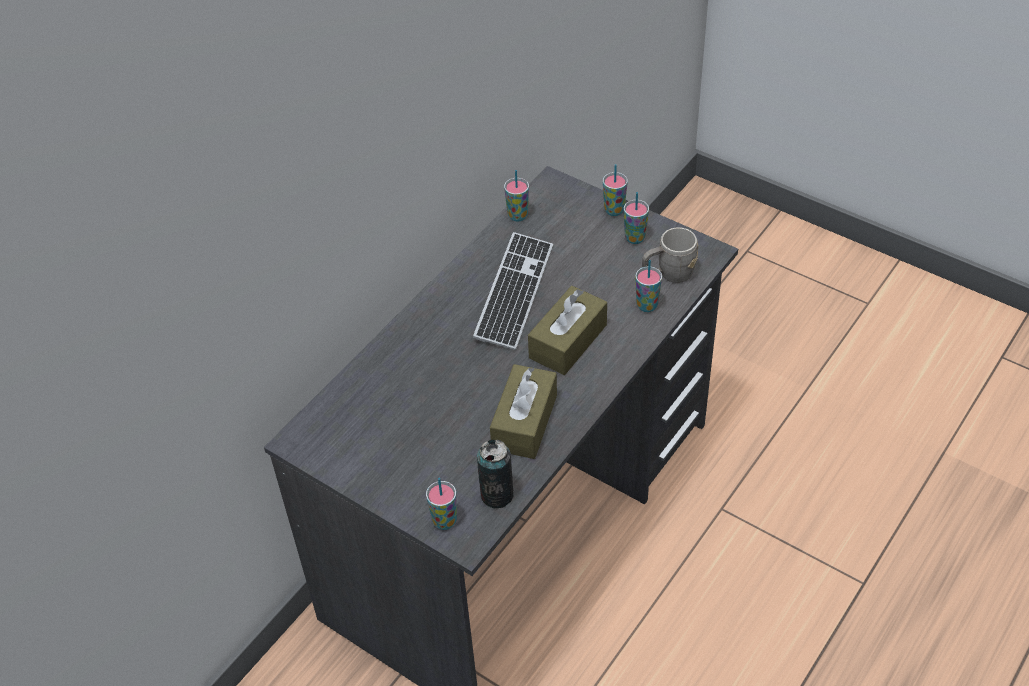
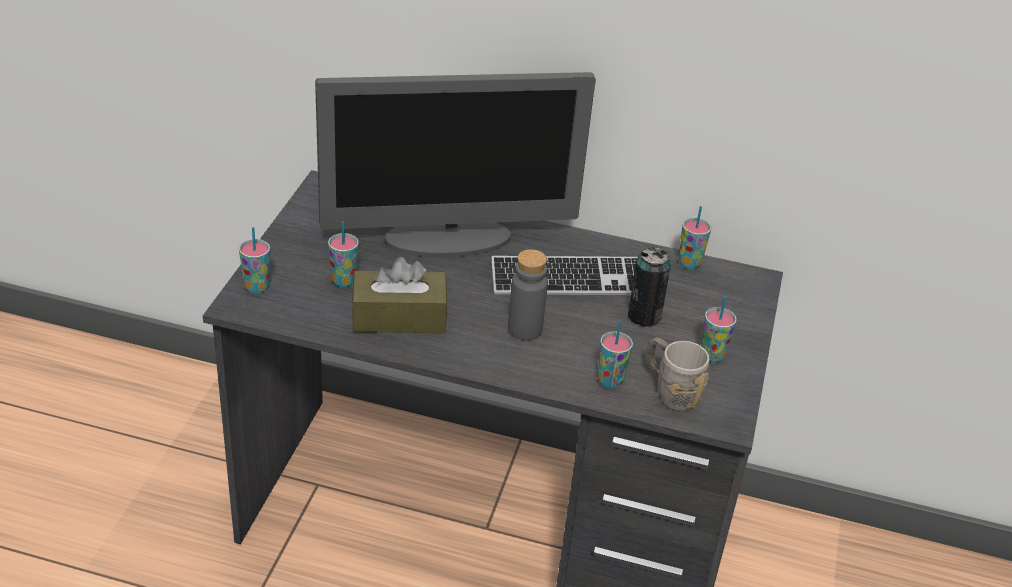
camera: 65 degrees right, 10 degrees down
(424, 363) = (449, 239): none -> monitor
(497, 495) = (299, 315): can -> can (644, 316)
(568, 341) = (525, 329): brown tissue box -> grey bottle
(614, 210) = (746, 332): cup -> cup (343, 281)

